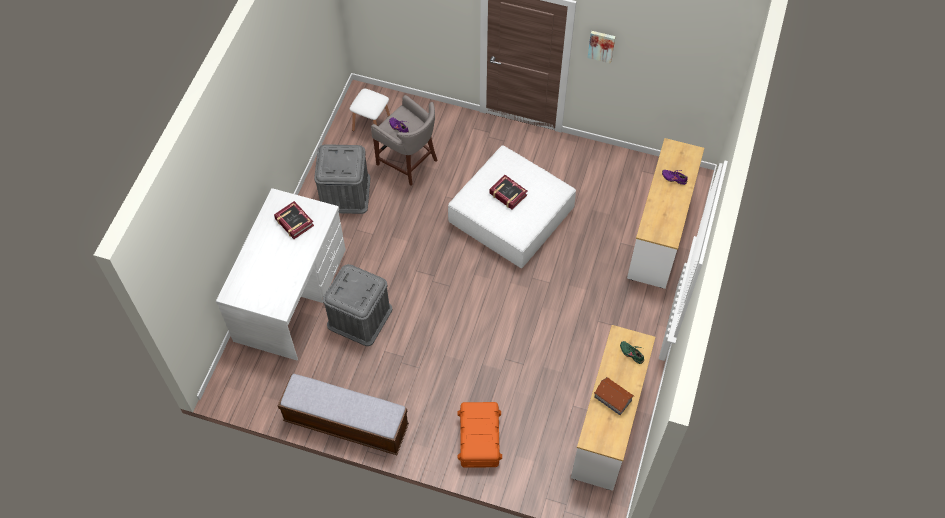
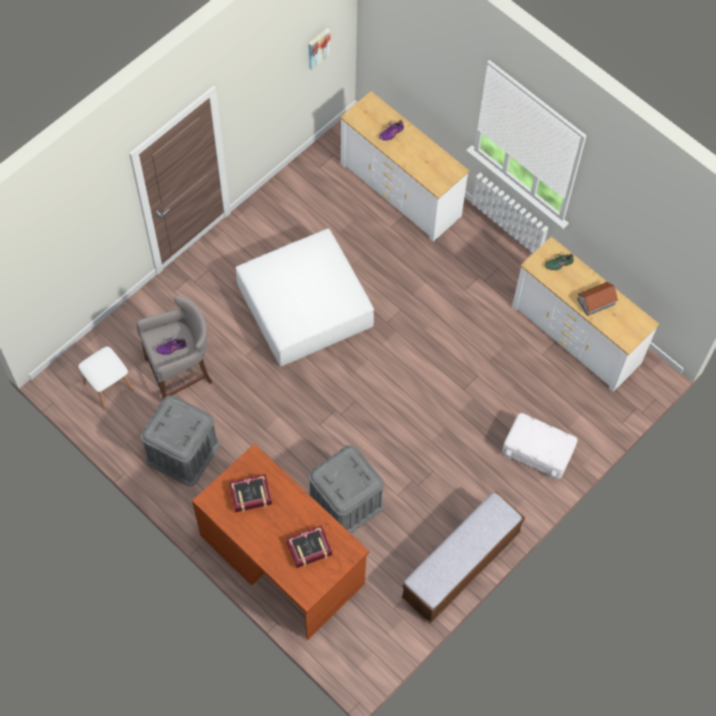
camera: 65 degrees left, 5 degrees up
(291, 295) = (282, 558): white desk -> brown desk
(480, 440) = (537, 451): orange storage box -> white storage box
(508, 194) = (301, 290): book -> book (309, 548)
(601, 45) = (244, 100): picture -> picture (318, 47)

